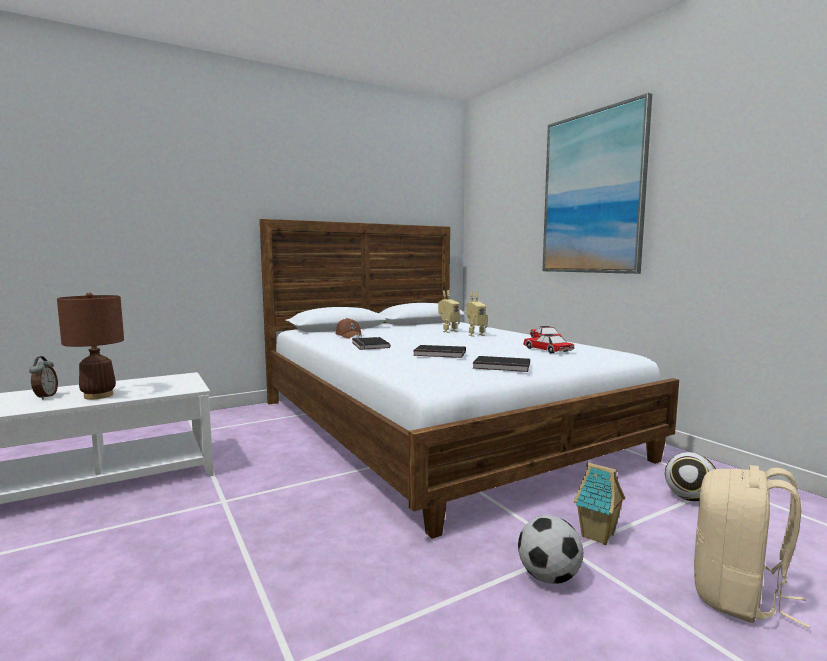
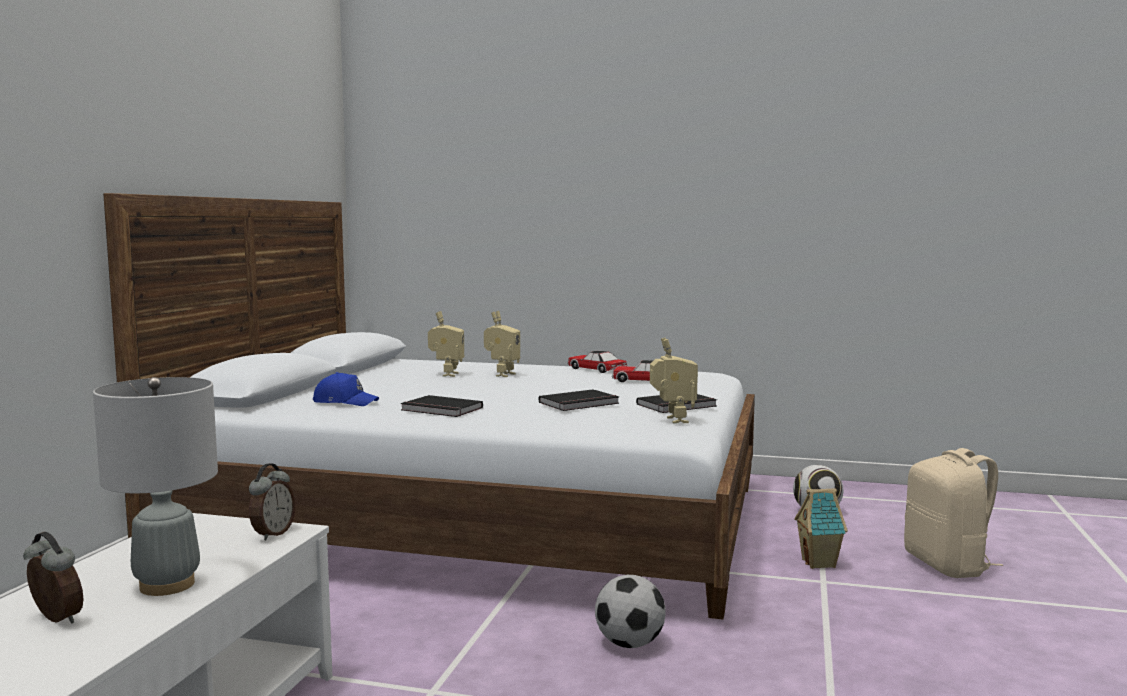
camera: 45 degrees left, 0 degrees up
(98, 396) = (166, 585): brown table lamp -> grey table lamp
(184, 388) = (272, 534): none -> alarm clock
(349, 336) = (345, 402): brown cap -> blue cap
(461, 373) = (672, 420): none -> toy robot
(549, 577) = (848, 605): football -> football (630, 644)
(592, 193) = (603, 173): picture -> none

